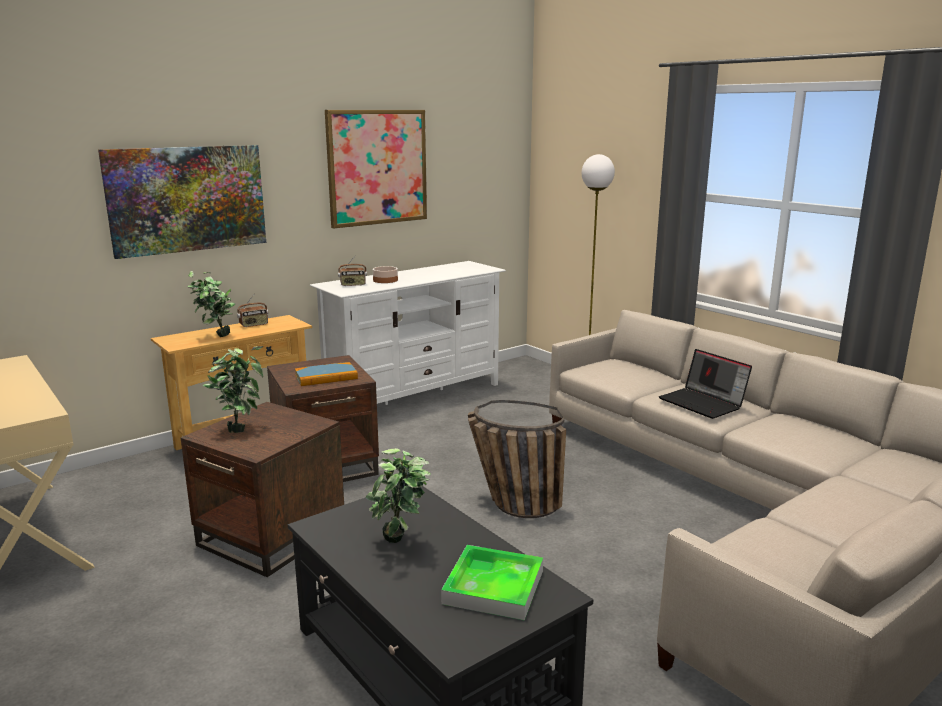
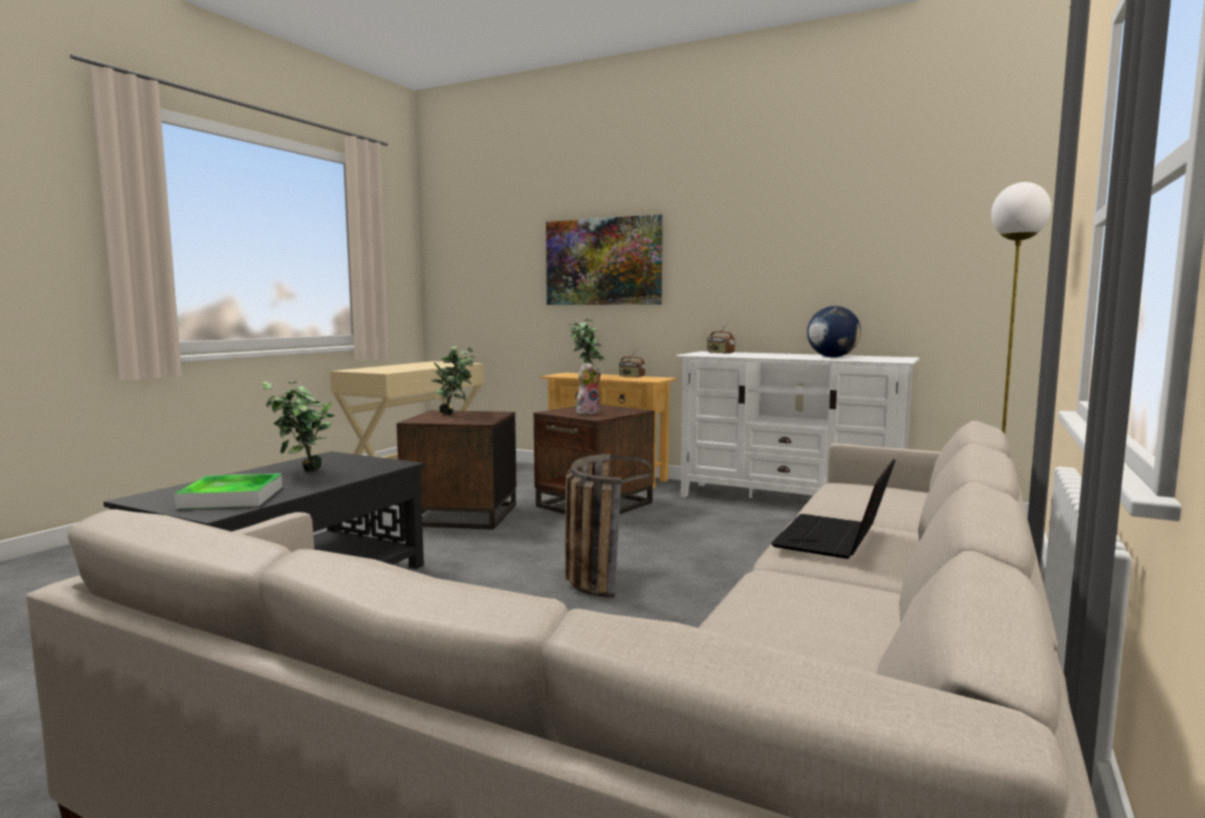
camera: 65 degrees right, 10 degrees down
(326, 377) = (587, 412): book -> plush toy
(377, 167) = (790, 235): picture -> none
(385, 280) = (757, 354): bowl -> none
(442, 273) = (832, 357): none -> globe

